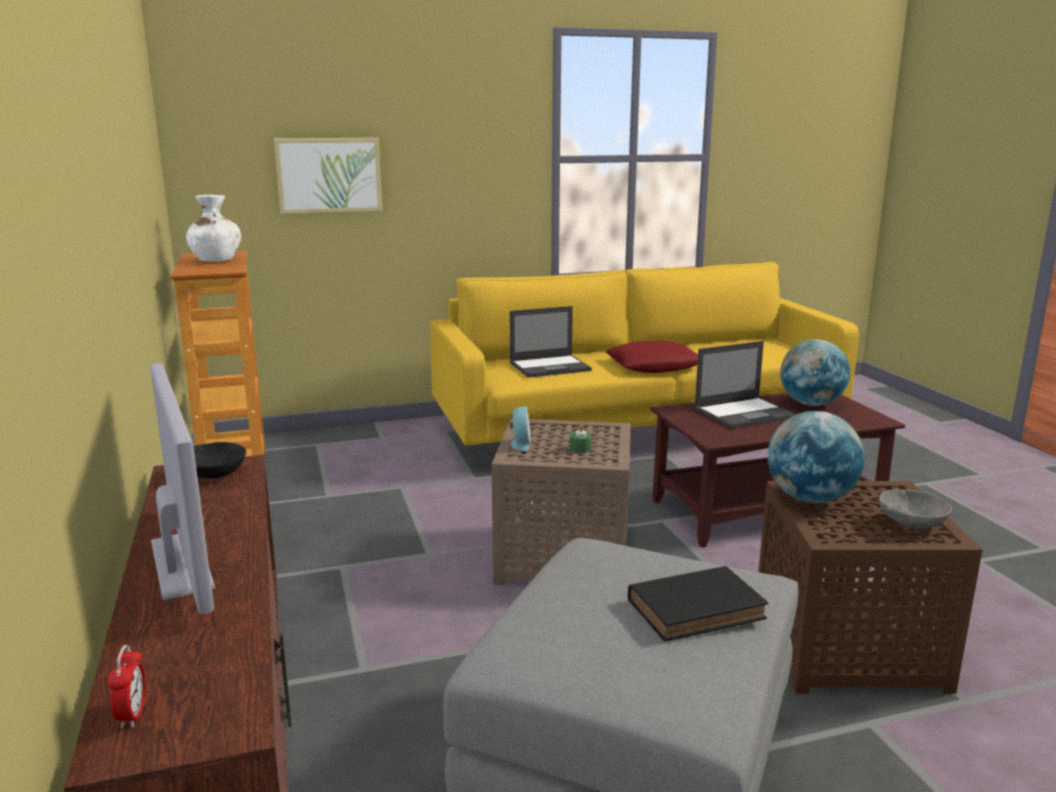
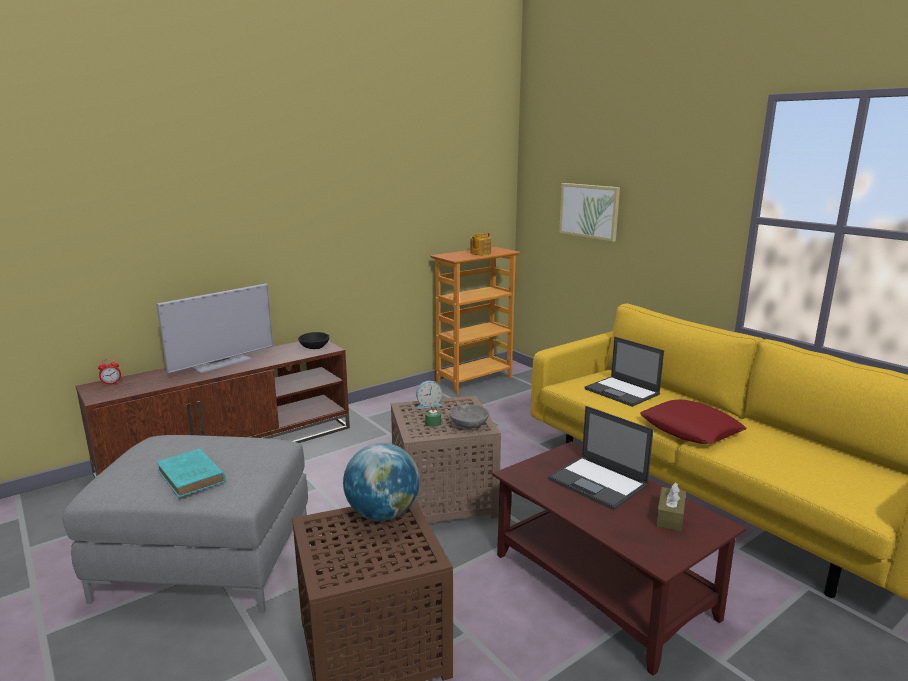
camera: 70 degrees right, 0 degrees up
(216, 260) = (480, 253): white vase -> teapot
(699, 609) = (192, 477): black book -> turquoise book
(811, 404) = (670, 517): globe -> brown tissue box
(910, 525) = (347, 562): grey bowl -> grey bowl (468, 425)

